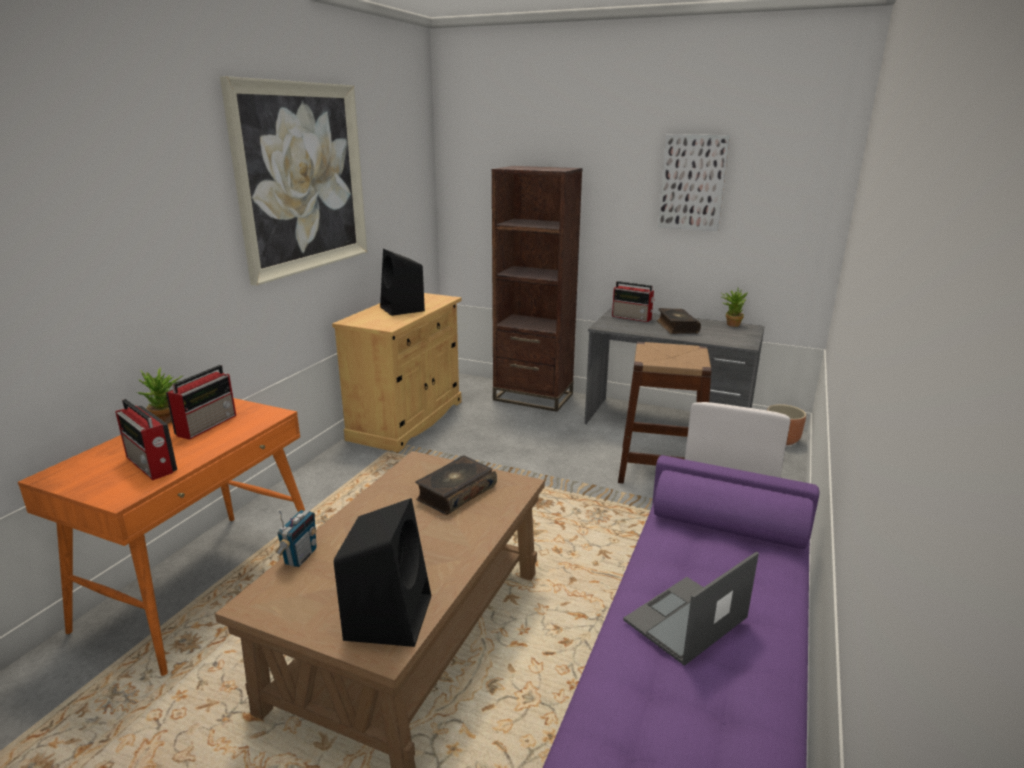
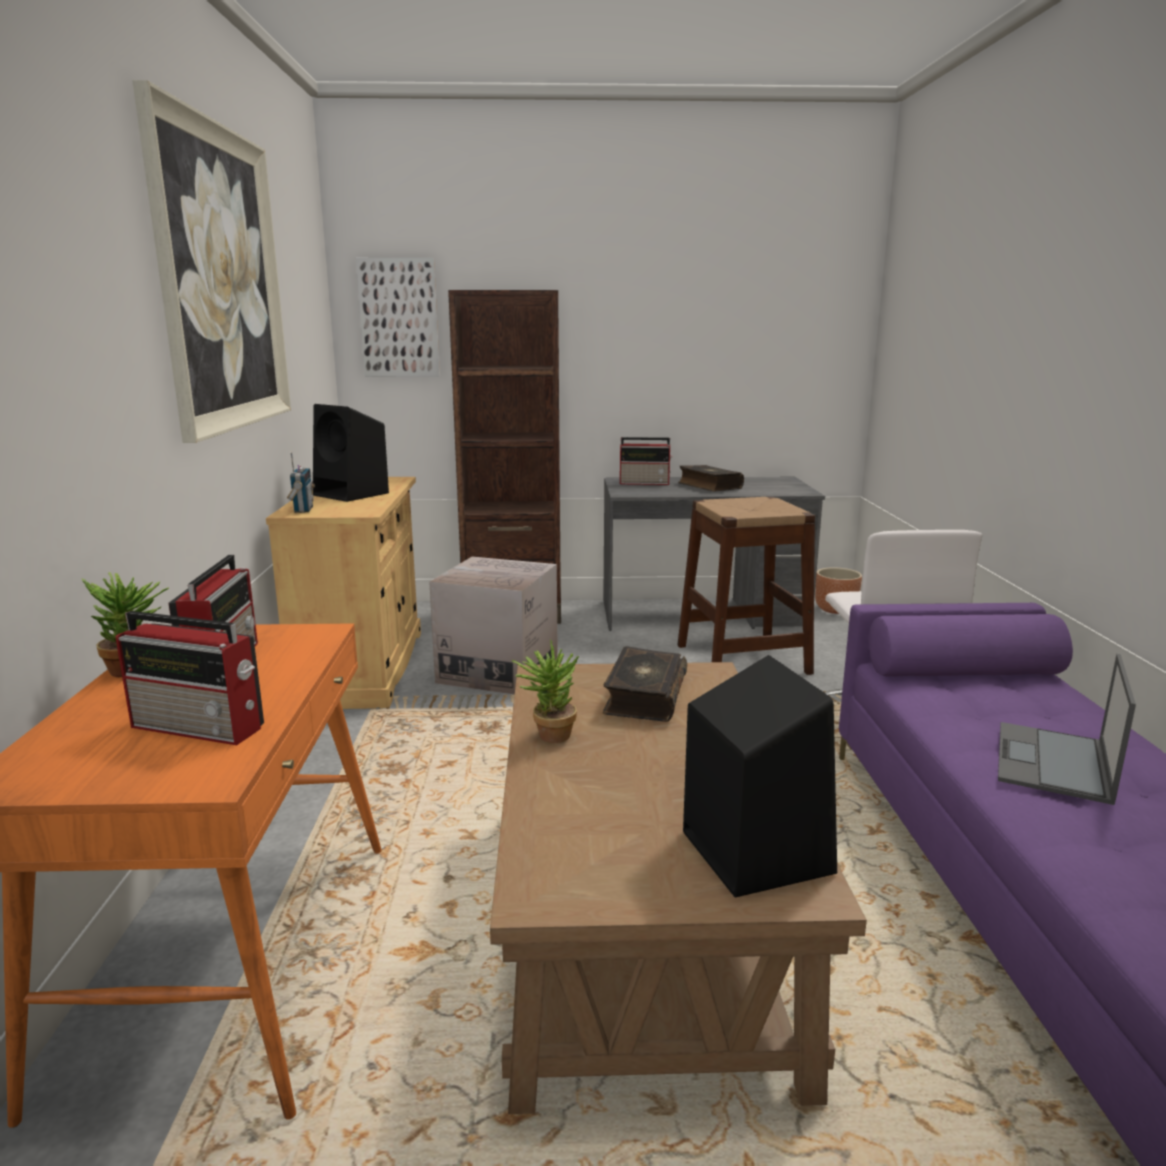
camera: 25 degrees left, 5 degrees down
(300, 557) = (528, 819): radio -> radio (303, 510)
(484, 440) = (498, 671): none -> cardboard box
(692, 183) = (699, 307): picture -> picture (399, 318)
(730, 324) = (760, 478): potted plant -> potted plant (548, 735)

